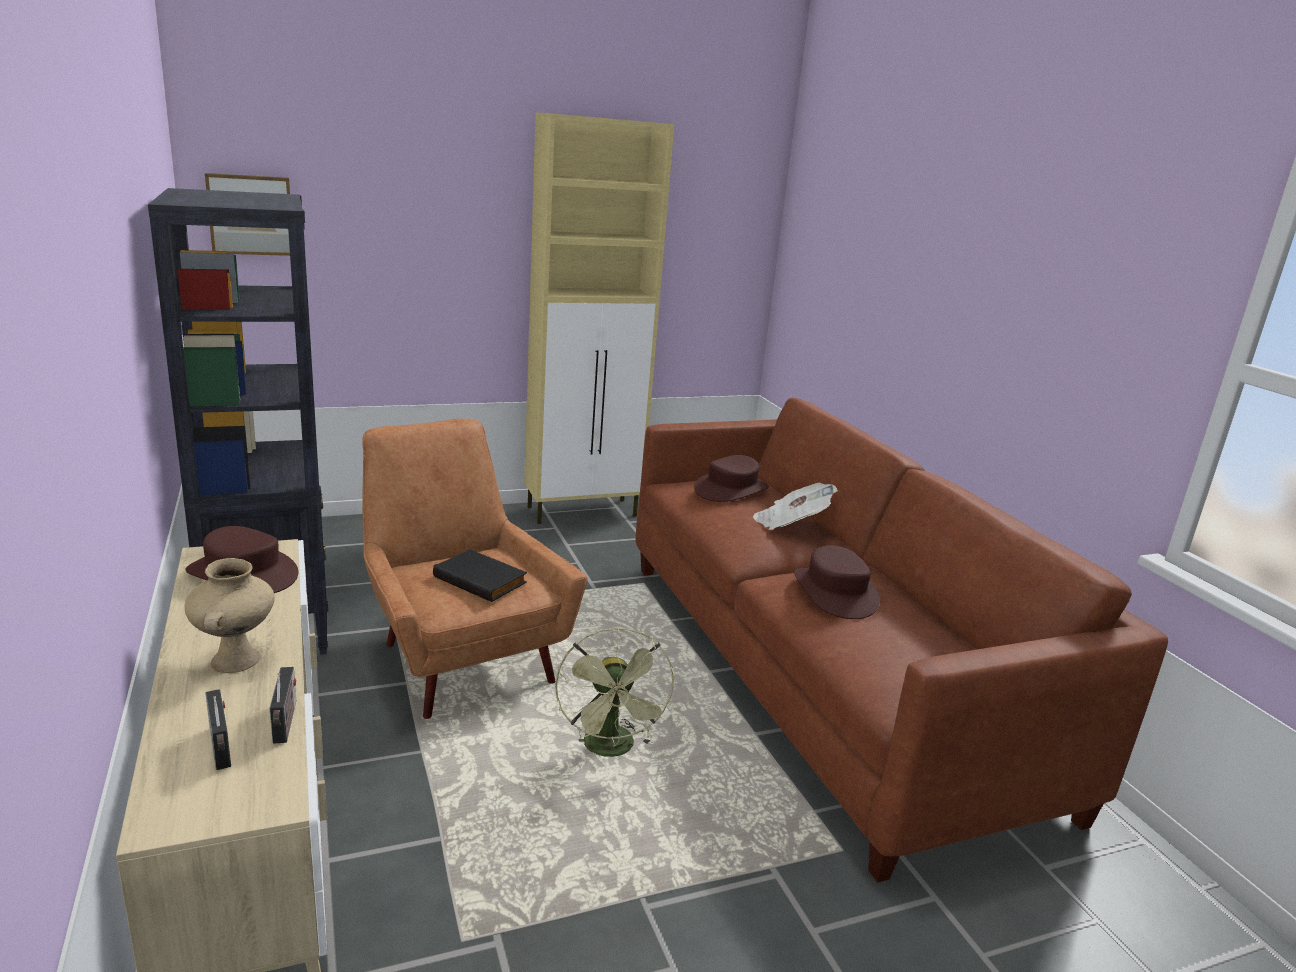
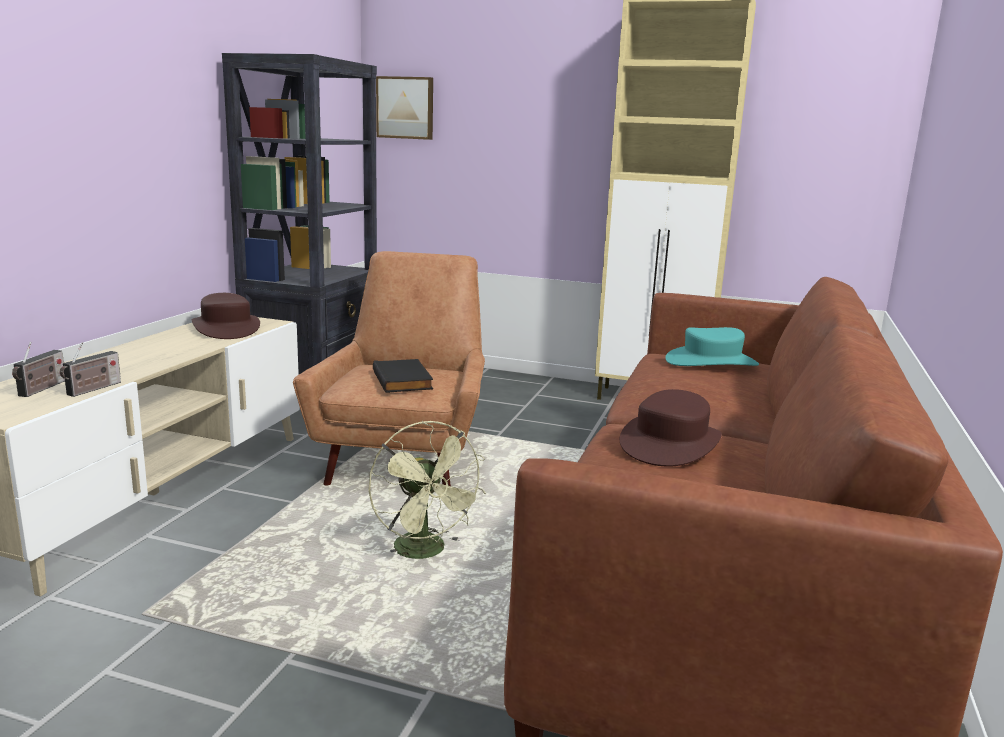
camera: 40 degrees right, 5 degrees down
(236, 661) = (134, 359): beige vase -> none
(612, 750) = (426, 553): green fan -> green fan turned 60 degrees counterclockwise
(731, 489) = (711, 362): brown hat -> turquoise hat
(790, 524) = (723, 392): newspaper -> none

